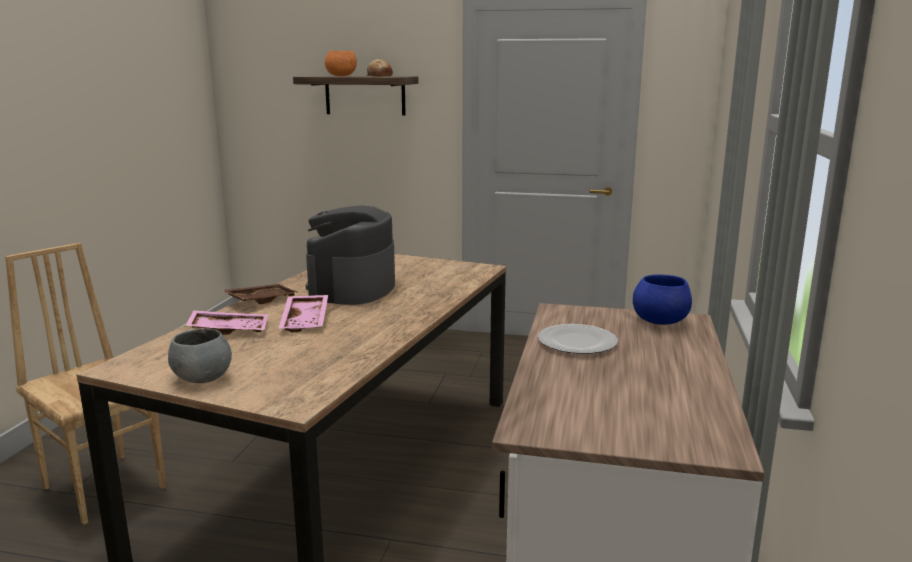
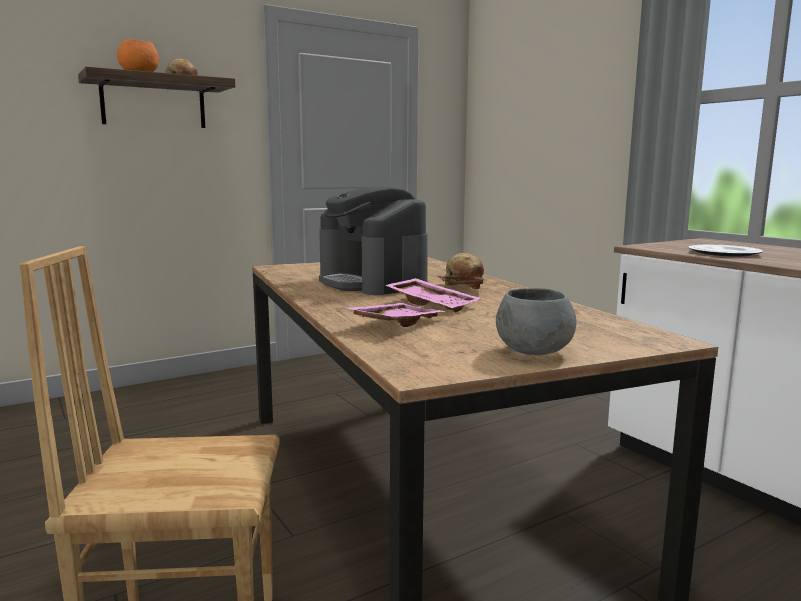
camera: 45 degrees left, 5 degrees down
(261, 300) = (327, 303): brown tray -> brown tray (459, 289)
(436, 298) = (464, 276): none -> bread
(660, 321) = (702, 242): blue bowl -> none

